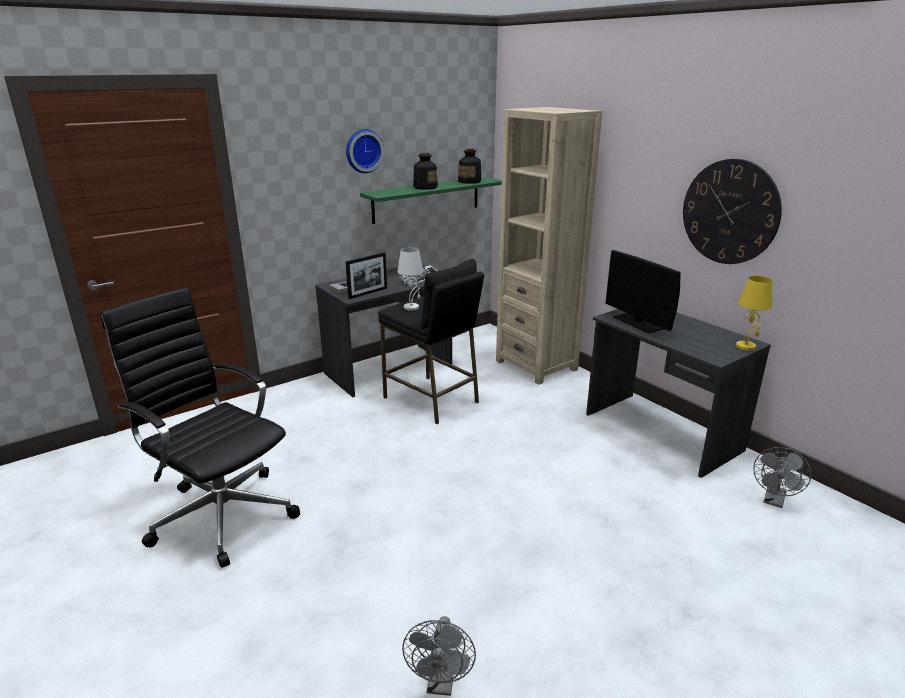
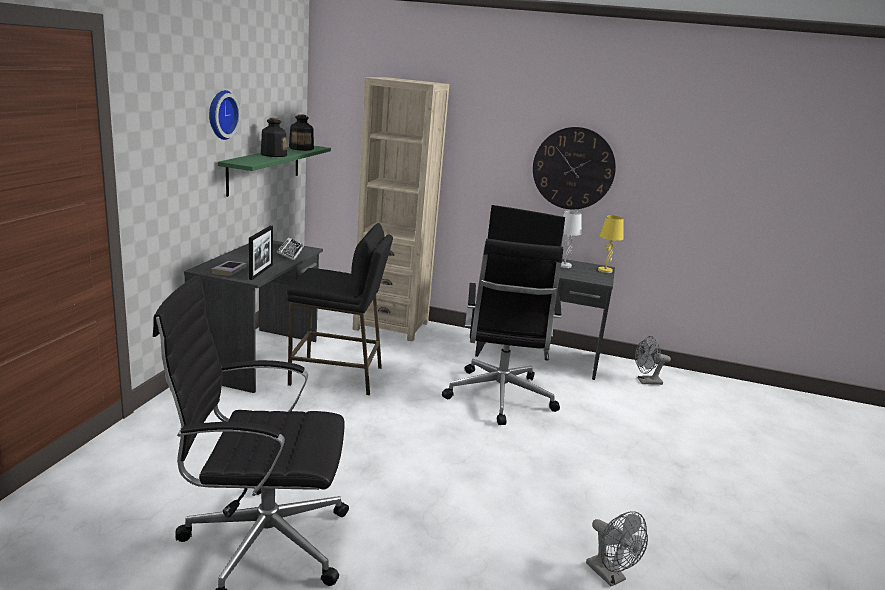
camera: 40 degrees left, 5 degrees down
(411, 307) = (320, 280): white table lamp -> white table lamp (564, 265)
(558, 463) = (499, 398): none -> black office chair
(774, 501) = (646, 382): grey fan -> grey fan turned 90 degrees clockwise

